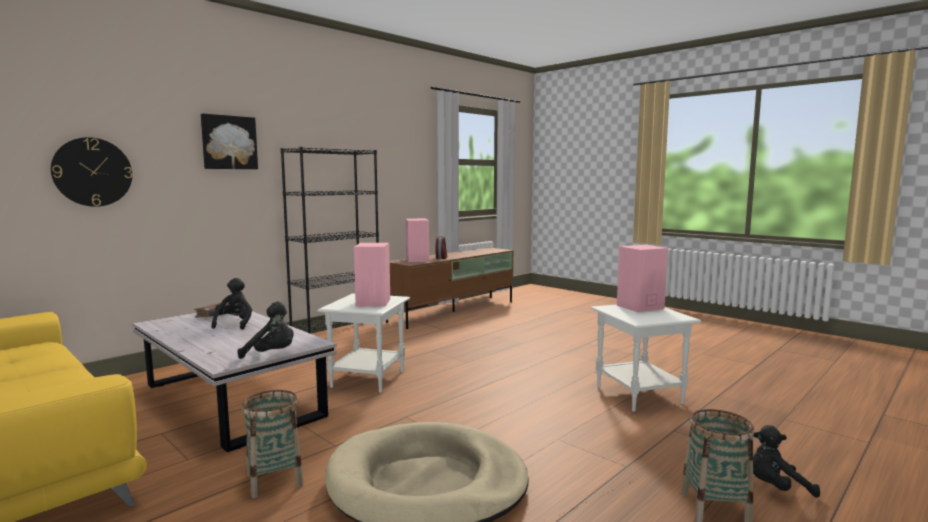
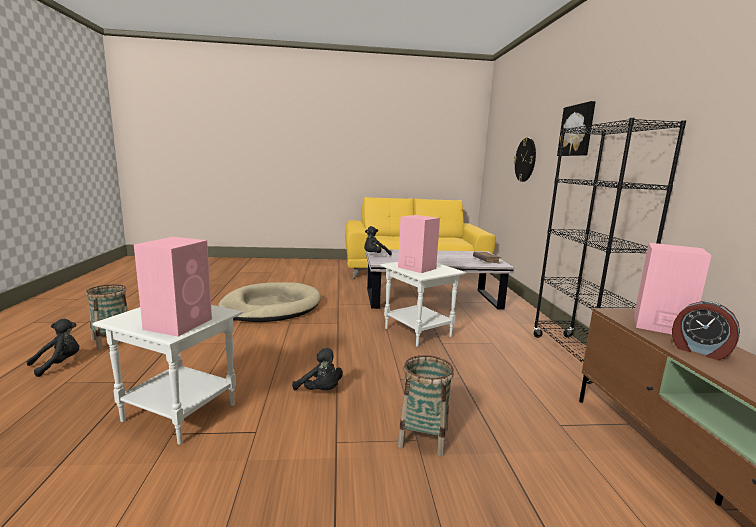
camera: 130 degrees right, 5 degrees up
(234, 324) = (453, 260): black plush toy -> black plush toy (320, 391)
(274, 480) = (330, 291): basket -> basket (423, 437)

